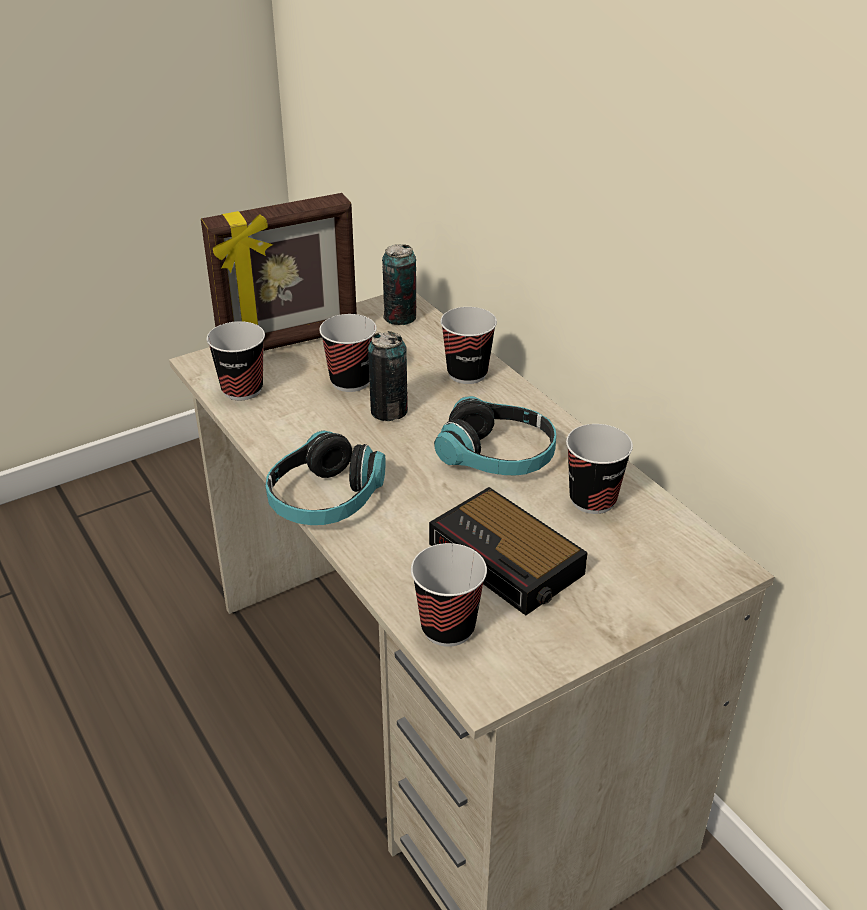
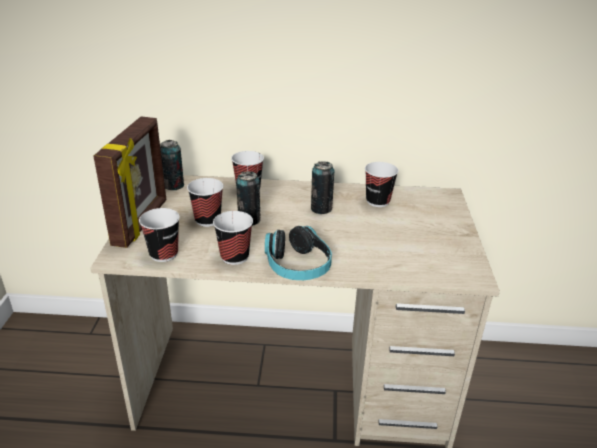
camera: 55 degrees left, 5 degrees down
(448, 628) = (428, 270): cup -> cup (234, 257)
(497, 456) = (321, 208): headphones -> can
(508, 561) = (397, 236): alarm clock -> none

